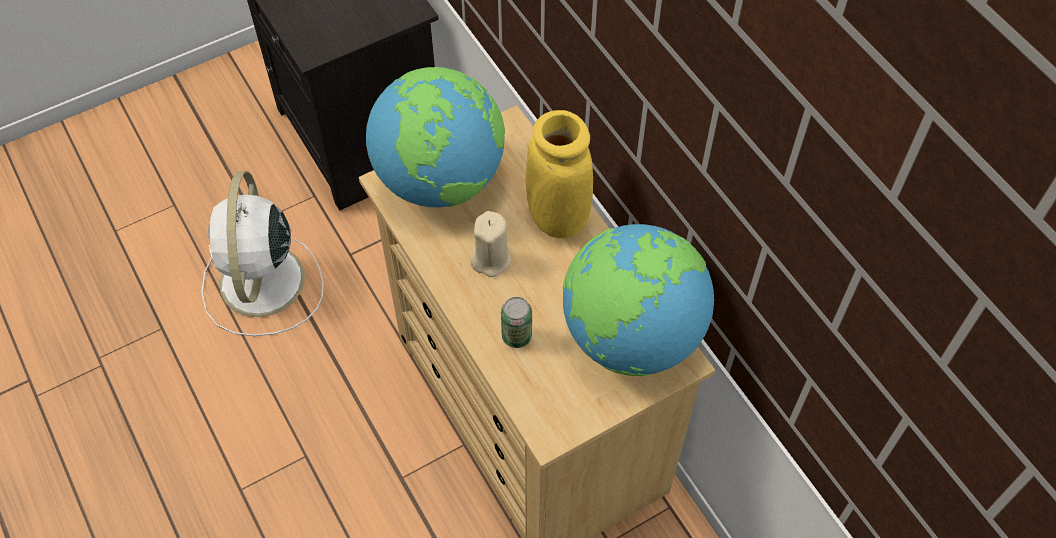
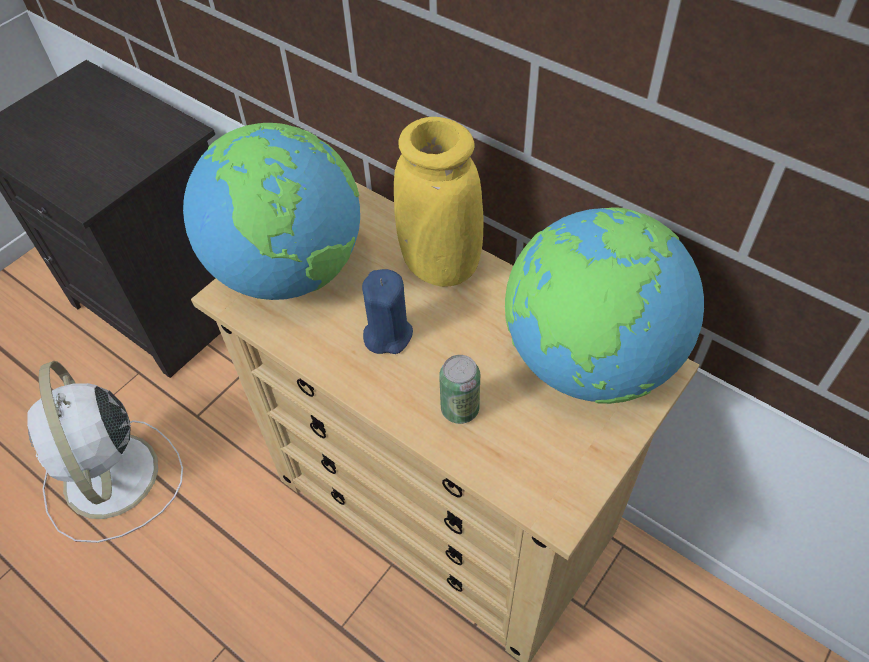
camera: 20 degrees left, 5 degrees down
(491, 259) = (387, 334): beige candle -> blue candle

